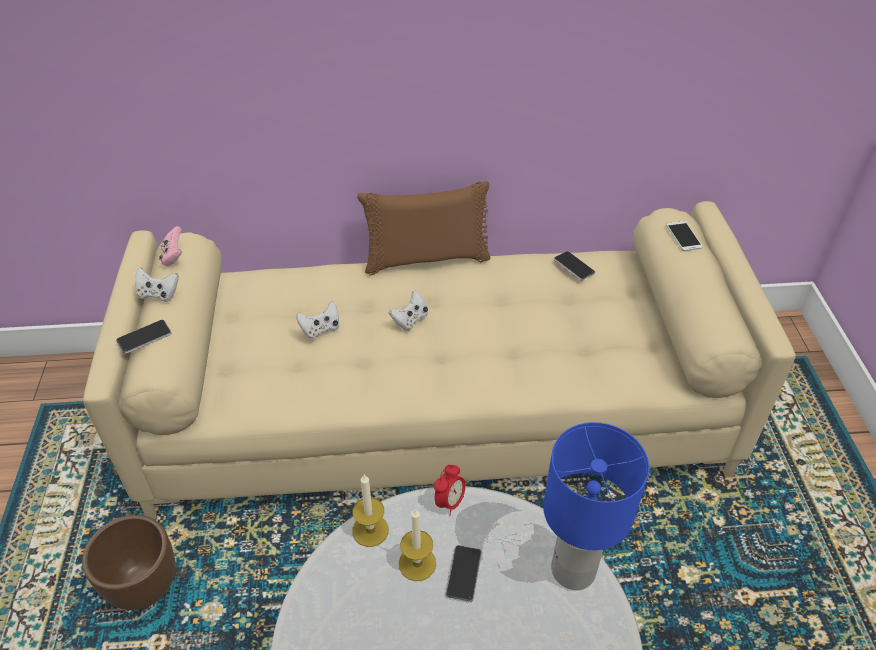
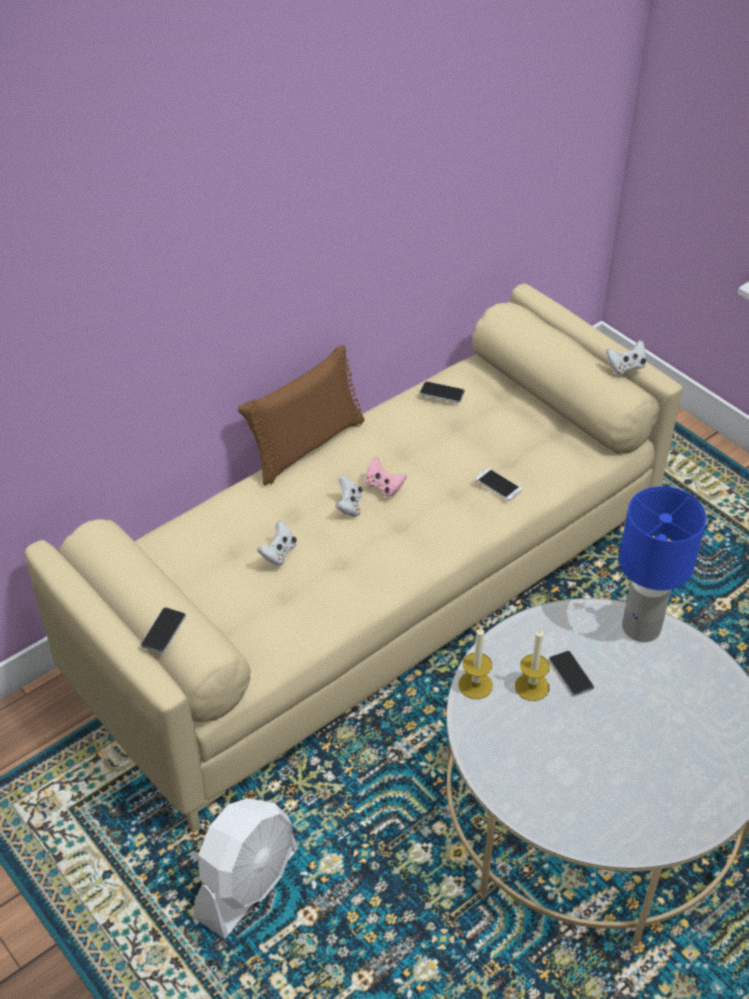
camera: 35 degrees left, 0 degrees up
(145, 585) = (248, 883): brown planter -> white fan
(159, 294) = (131, 589): white game controller -> white game controller (626, 367)
(174, 256) = (103, 550): pink game controller -> pink game controller (384, 487)
(449, 502) = (514, 631): alarm clock -> none
(683, 236) = (530, 324): phone -> phone (498, 484)

